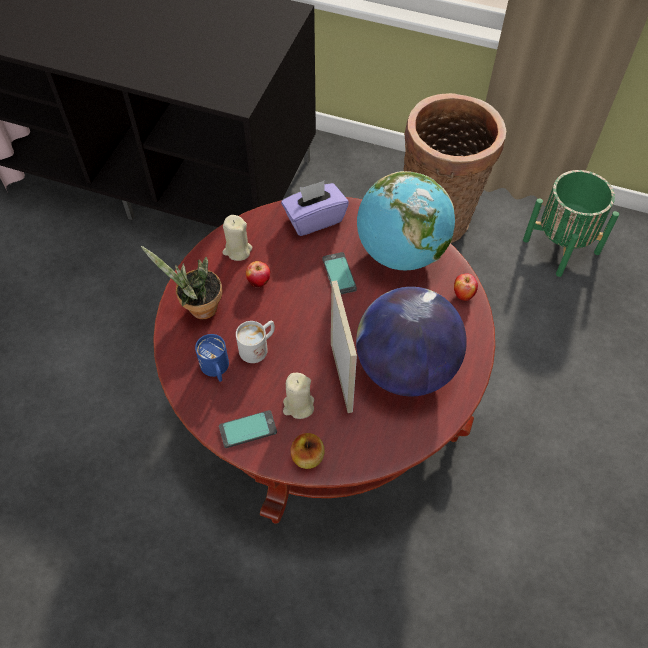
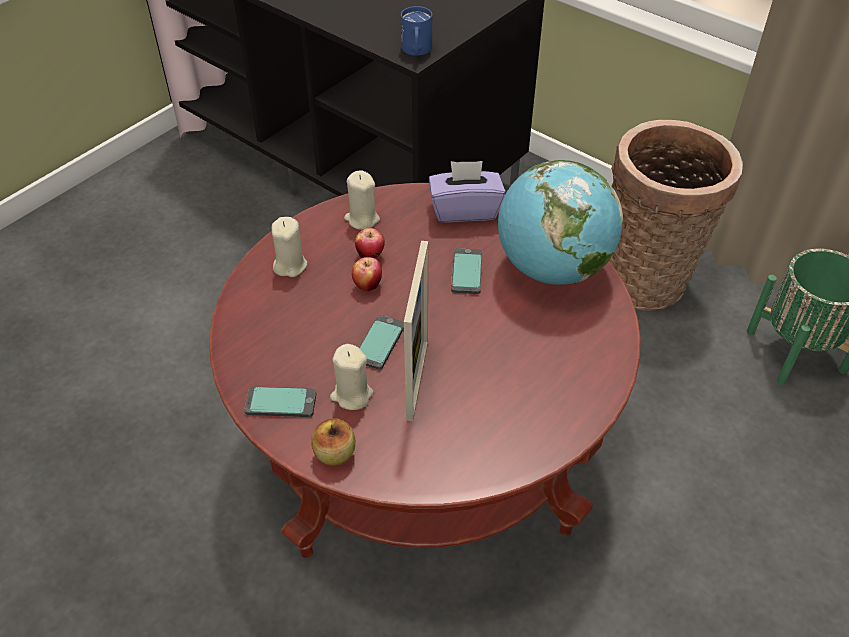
camera: 20 degrees right, 10 degrees down
(199, 309) = (290, 265): potted plant -> beige candle
(216, 369) = (277, 331): blue mug -> blue mug (416, 51)
(258, 347) = (336, 321): white mug -> none
(299, 355) = (379, 343): none -> phone
(405, 368) = (500, 392): globe -> none
(463, 294) = (610, 332): apple -> apple (367, 285)

